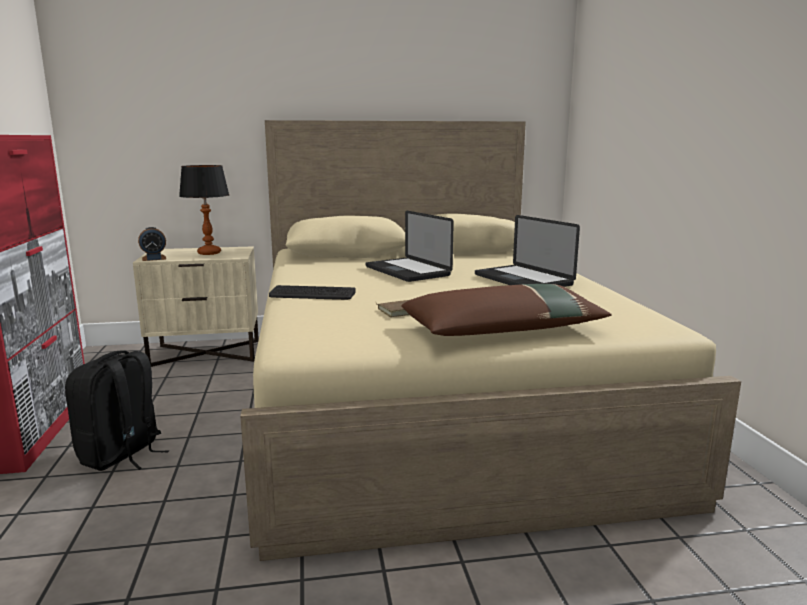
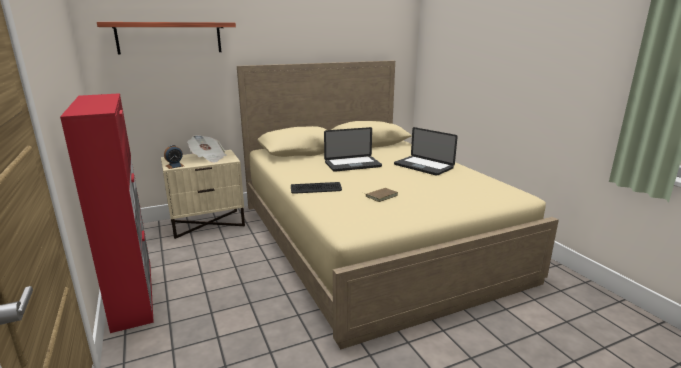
camera: 15 degrees left, 5 degrees up
(121, 455) = (208, 301): black backpack -> none
(171, 77) = (169, 38): none -> shelf
(209, 253) = (208, 158): table lamp -> newspaper
(407, 271) = (352, 165): laptop -> laptop turned 60 degrees counterclockwise
(503, 329) = (444, 204): brown pillow -> none

